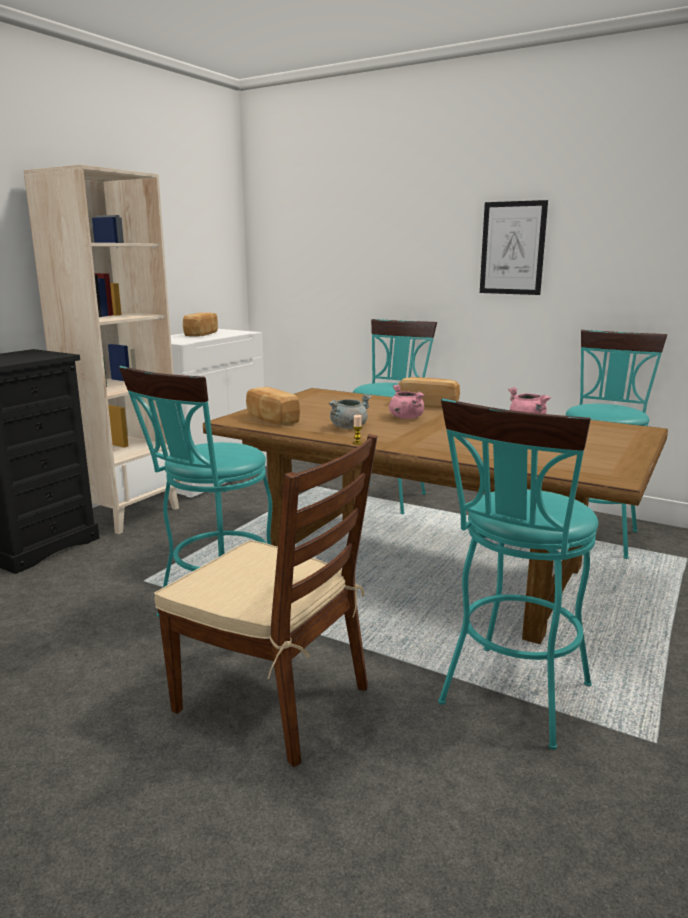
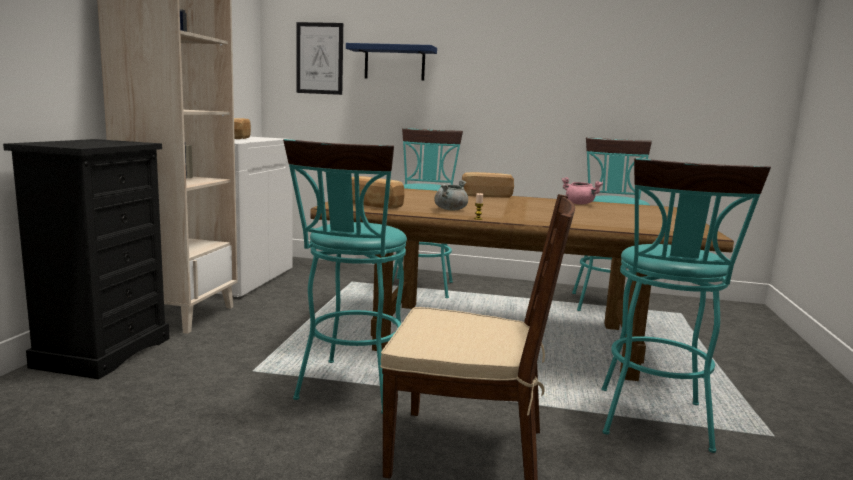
camera: 20 degrees left, 5 degrees down
(372, 243) = (394, 63): none -> blue shelf
(405, 417) = (484, 203): pink cooking pot -> none
(512, 248) = (523, 71): picture -> picture (319, 58)

